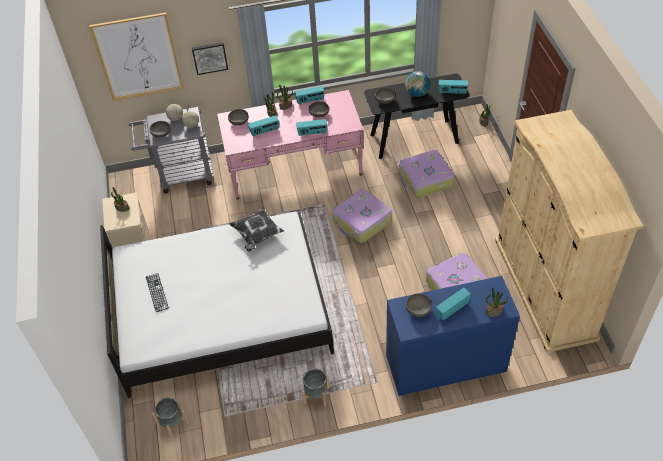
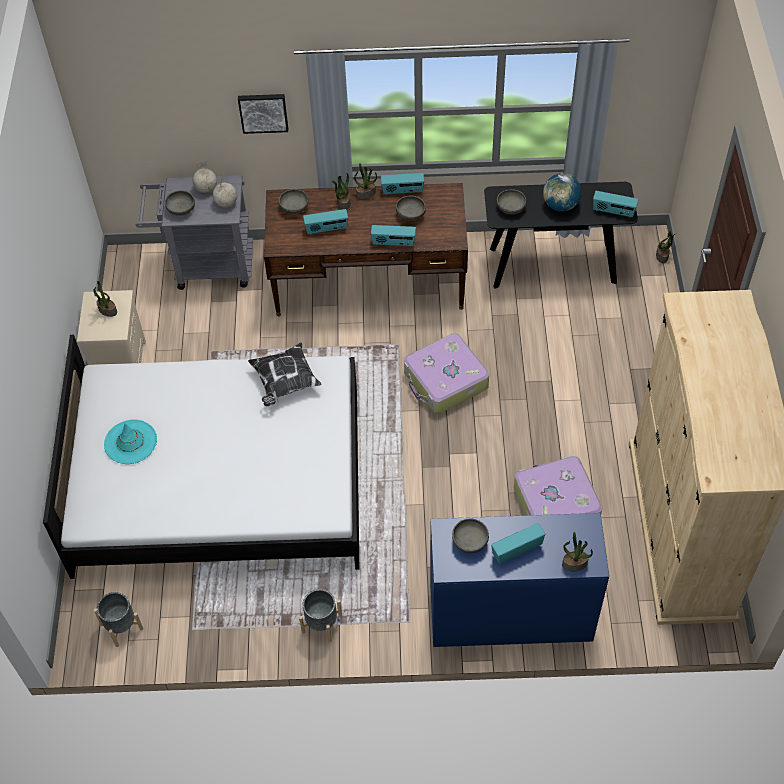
camera: 10 degrees right, 5 degrees up
(138, 57) = (161, 99): picture -> none
(157, 292) = (130, 442): keyboard -> turquoise hat
(294, 168) = (369, 281): pink desk -> brown desk
(425, 179) = (552, 332): suitcase -> none

